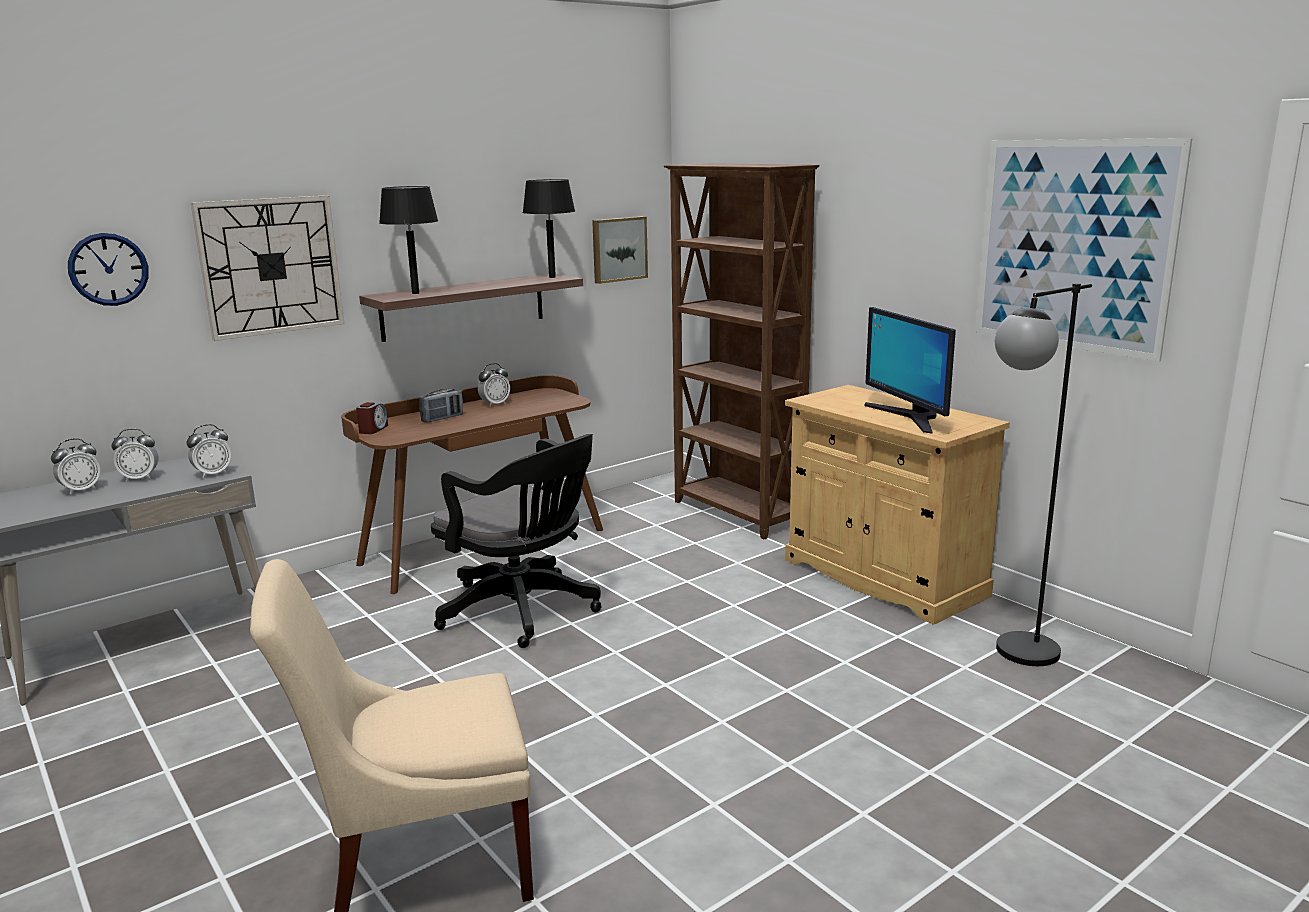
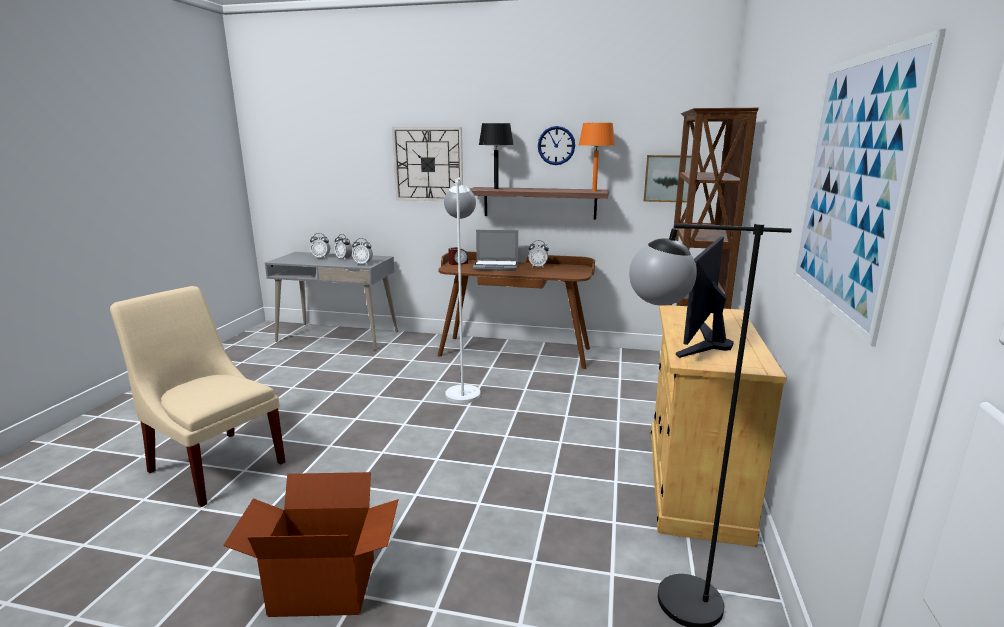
camera: 50 degrees right, 0 degrees up
(108, 269) = (356, 158): wall clock -> wall clock (556, 145)
(442, 418) = (496, 266): radio -> laptop
(524, 612) = (463, 389): black office chair -> white floor lamp
(552, 277) = (594, 191): black table lamp -> orange table lamp
(826, 830) = (324, 585): none -> cardboard box

